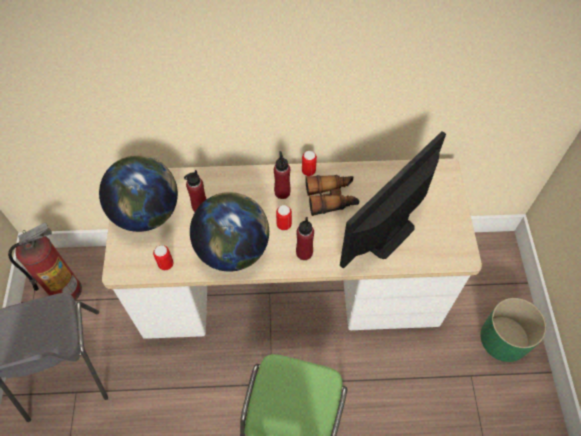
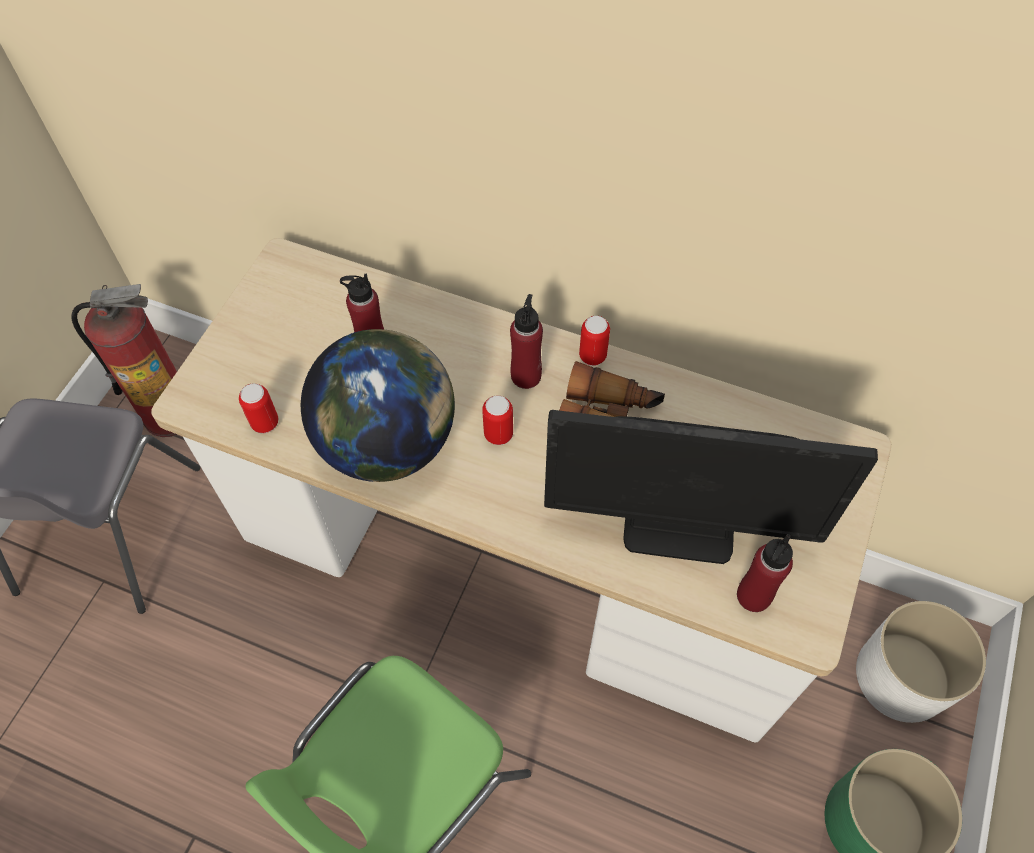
camera: 25 degrees right, 0 degrees up
(147, 212) = (282, 324): globe -> none
(304, 253) = (508, 498): red bottle -> red bottle (753, 596)
(387, 234) = (679, 525): monitor -> monitor turned 150 degrees counterclockwise
(487, 269) = (901, 677): none -> white planter

